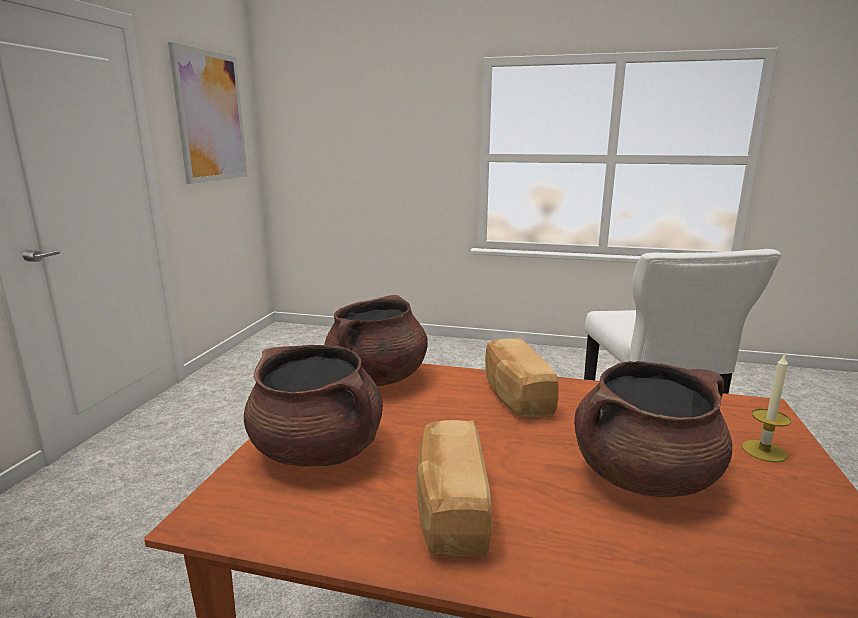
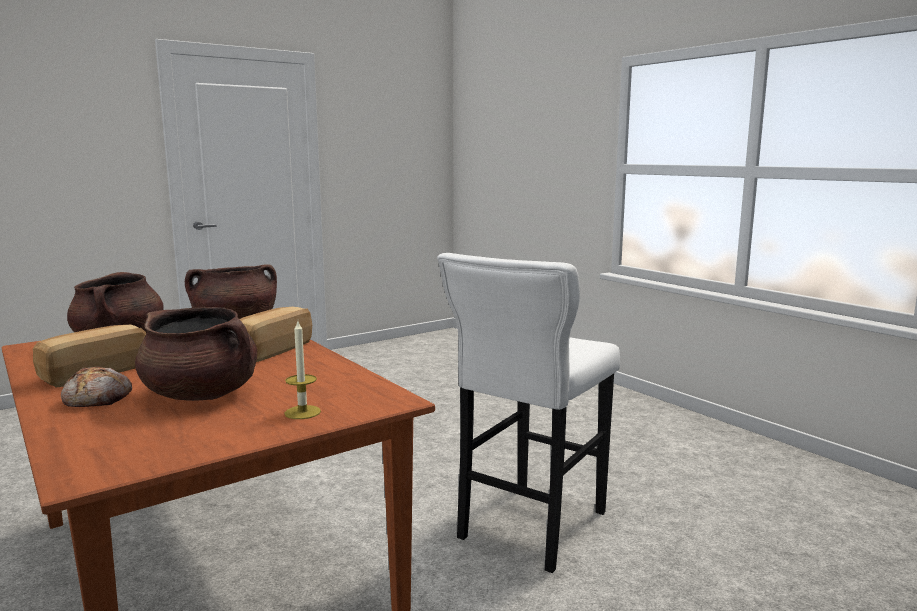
camera: 40 degrees right, 5 degrees down
(210, 117) = (390, 129): picture -> none
(583, 540) = (99, 399): none -> bread

